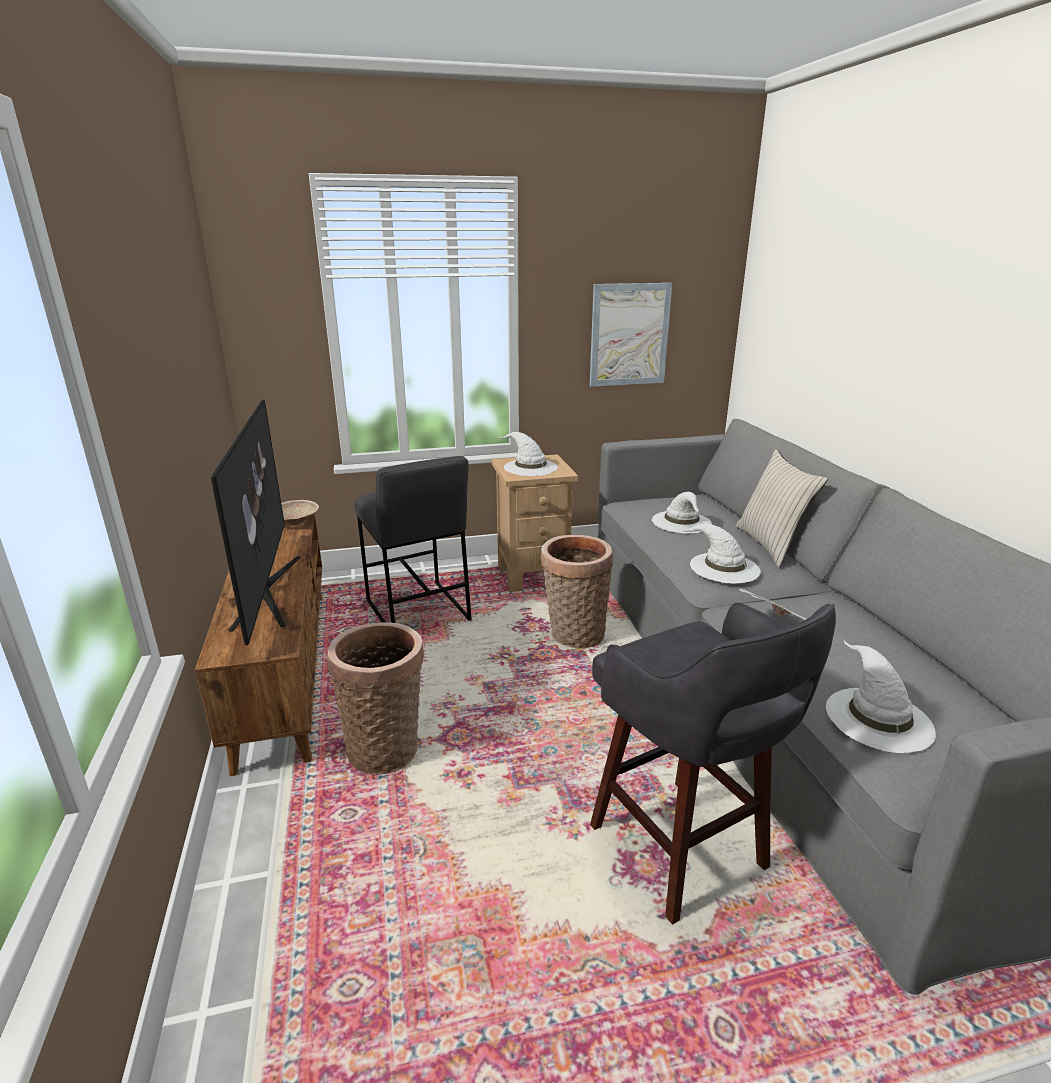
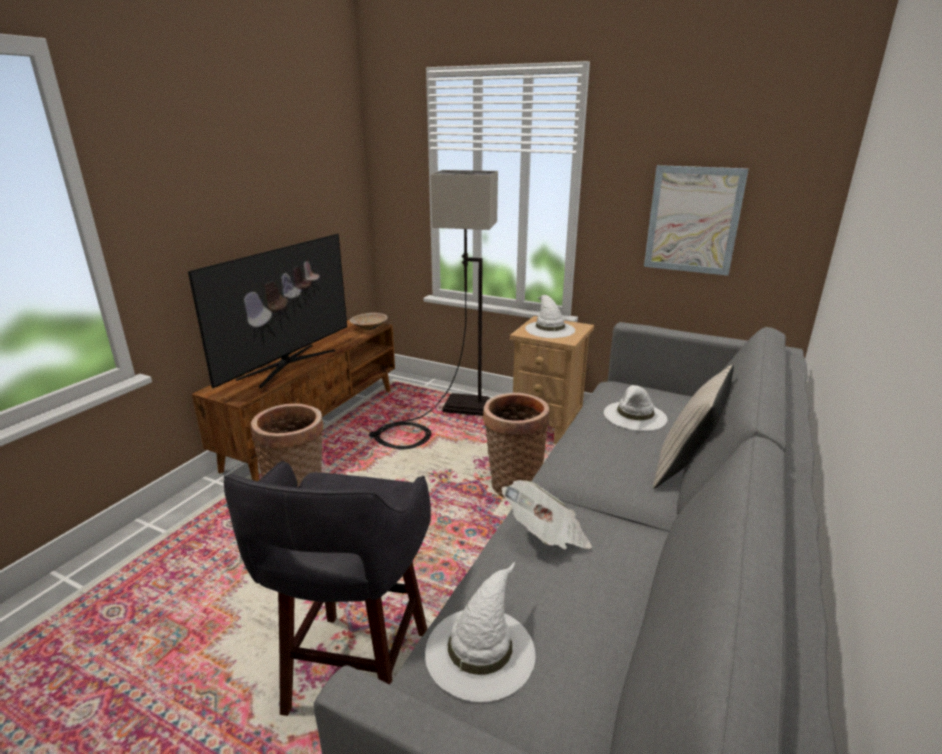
camera: 40 degrees right, 0 degrees up
(418, 611) = (432, 422): grey stool -> floor lamp
(723, 567) = (597, 466): white hat -> none

